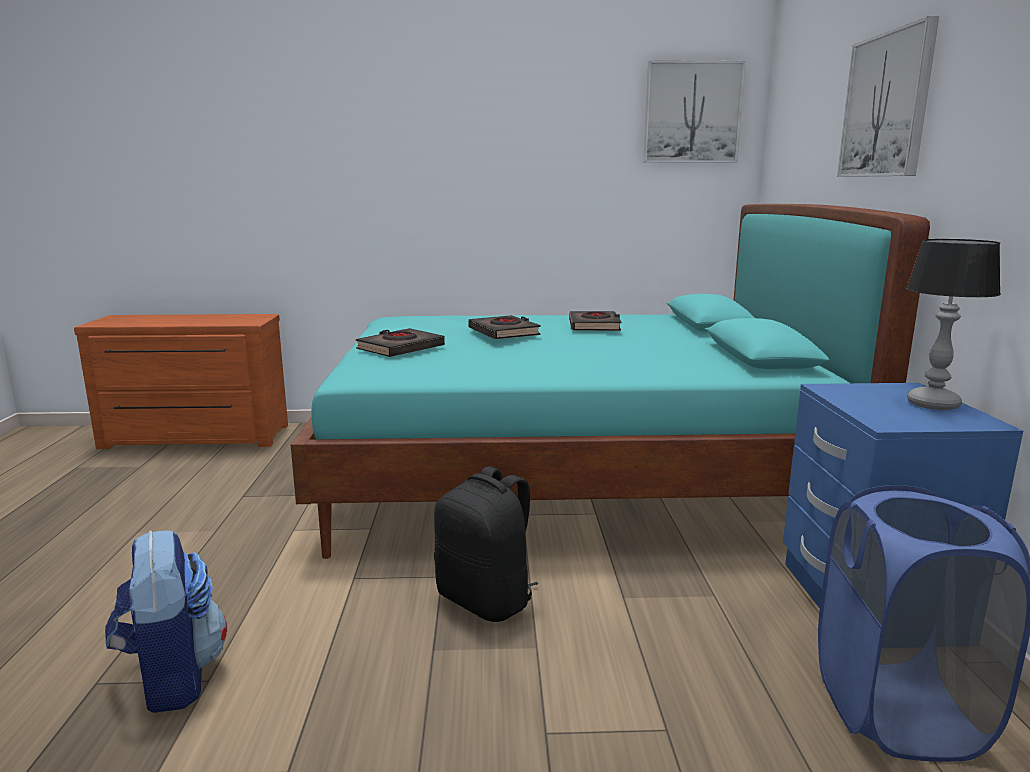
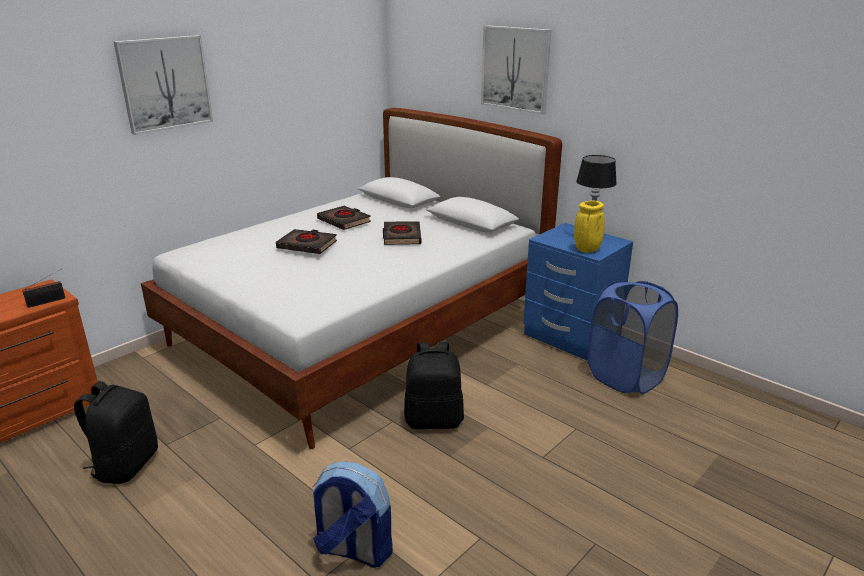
camera: 45 degrees left, 10 degrees up
(195, 496) = (126, 465): none -> black backpack
(239, 323) = (48, 301): none -> radio
(400, 348) = (271, 282): black book -> black book (401, 237)
(571, 476) = (362, 329): turquoise bed -> white bed
(692, 113) = (345, 46): picture -> picture (165, 83)
(881, 416) = (587, 250): none -> yellow vase

